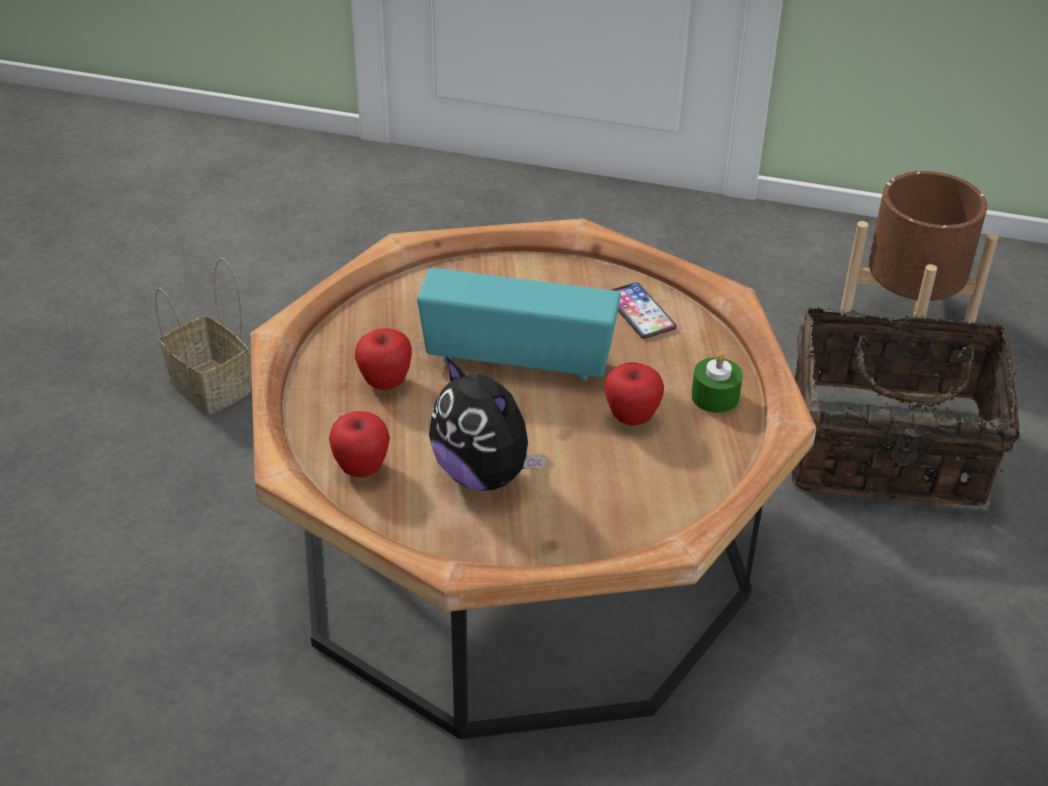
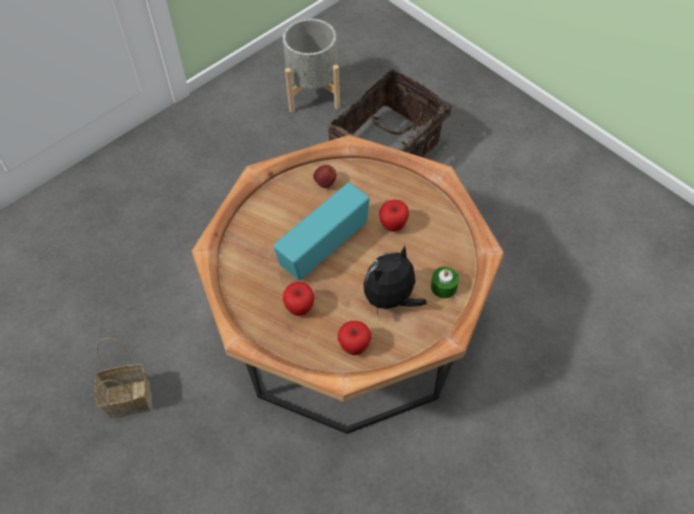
camera: 55 degrees left, 15 degrees up
(484, 473) = (391, 299): plush toy -> plush toy turned 150 degrees clockwise
(640, 312) = (325, 183): phone -> apple
(715, 397) = (401, 189): green candle -> green candle (444, 287)
(907, 315) = (313, 93): brown planter -> grey planter

